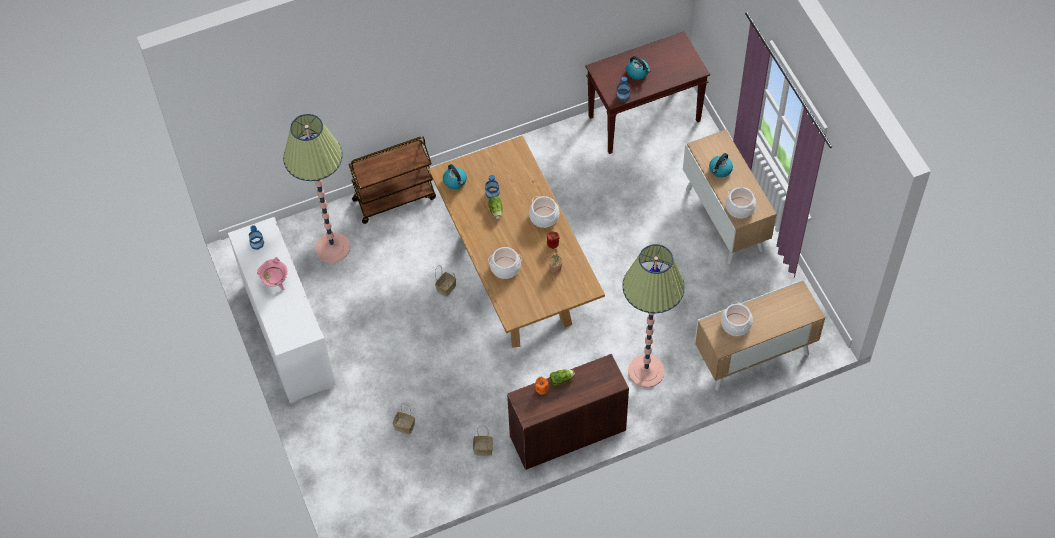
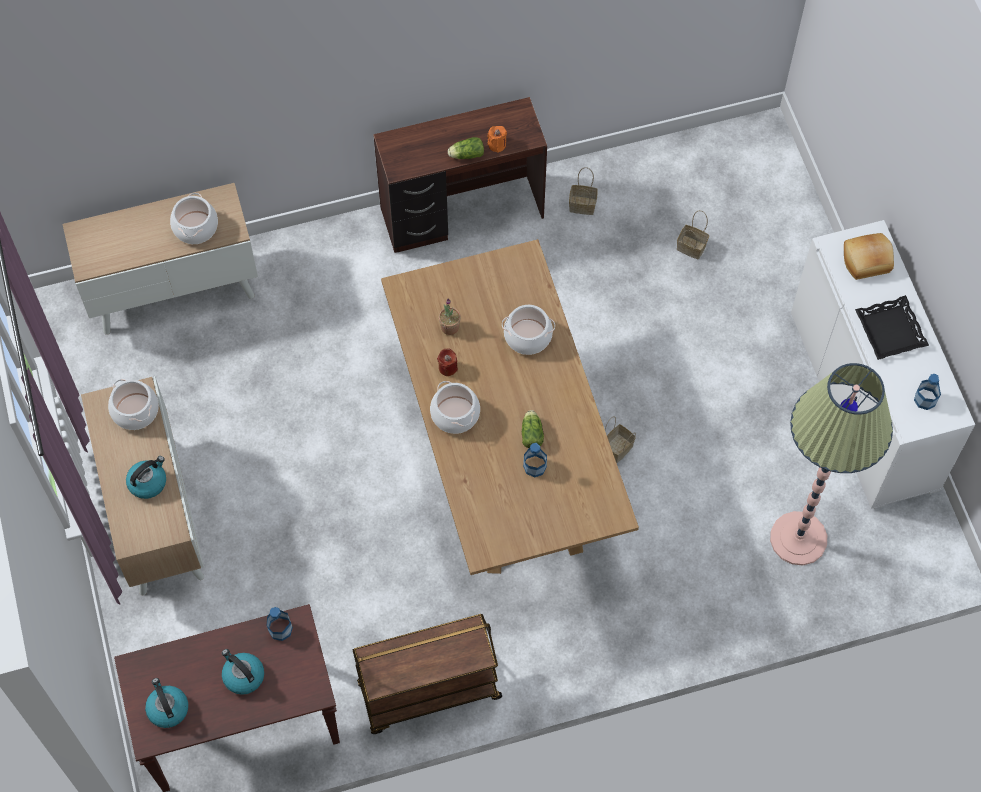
camera: 175 degrees left, 5 degrees up
(275, 282) = (891, 331): pink cooking pot -> black tray
(288, 325) = (867, 262): none -> bread
(395, 198) = (693, 618): brown cart -> brown cart (428, 692)
(455, 181) = (594, 496): kettle -> kettle (167, 708)
(646, 371) = (335, 286): floor lamp -> none

